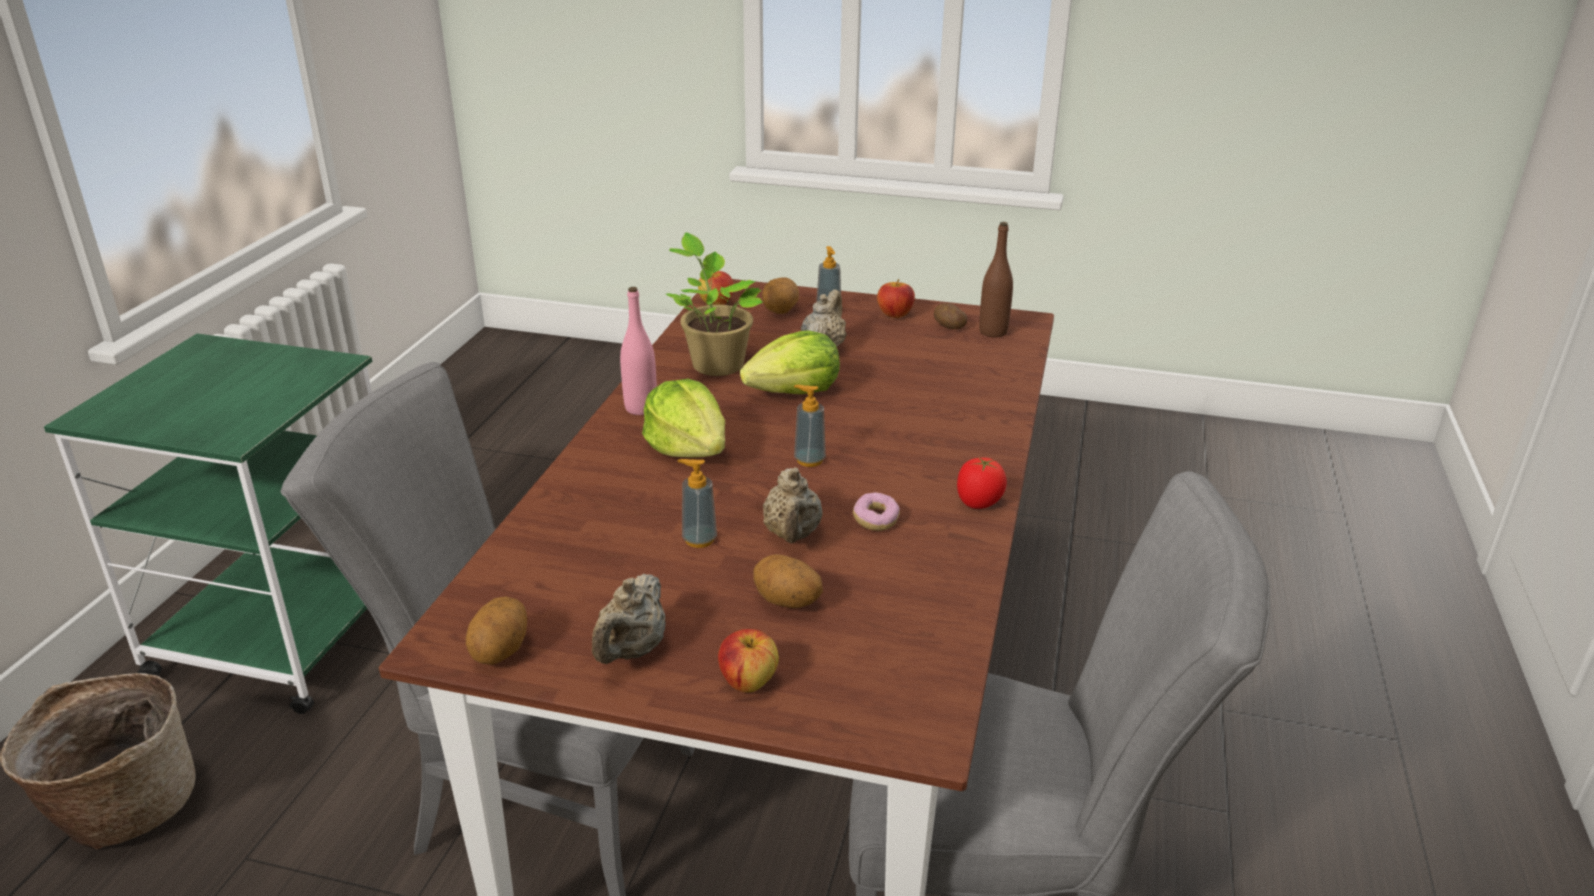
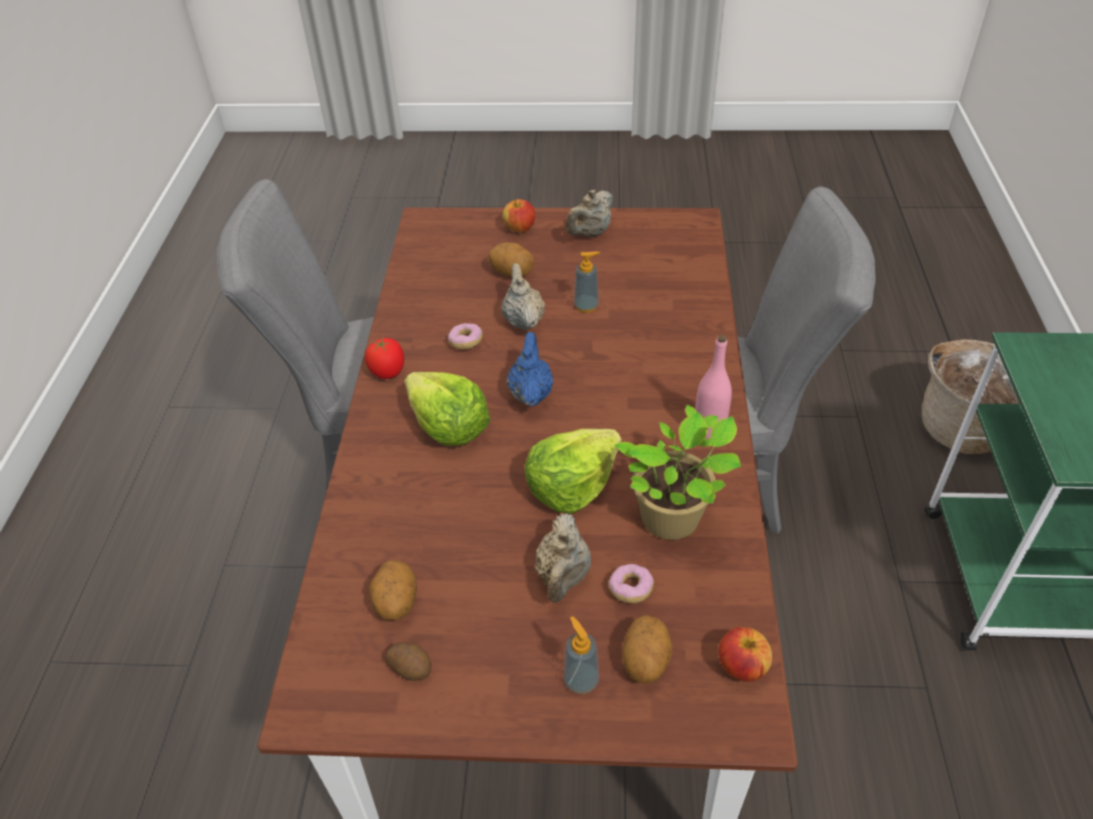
camera: 170 degrees right, 15 degrees up
(501, 651) = (660, 222): potato -> potato (396, 603)
(631, 651) = (590, 233): beige teapot -> beige teapot turned 150 degrees counterclockwise
(688, 448) = (637, 389): lettuce -> lettuce (448, 426)
(773, 338) = (630, 589): none -> donut
(809, 460) = (530, 393): soap dispenser -> blue teapot
(895, 315) = (487, 686): apple -> none
(993, 332) = (352, 664): brown bottle -> none

